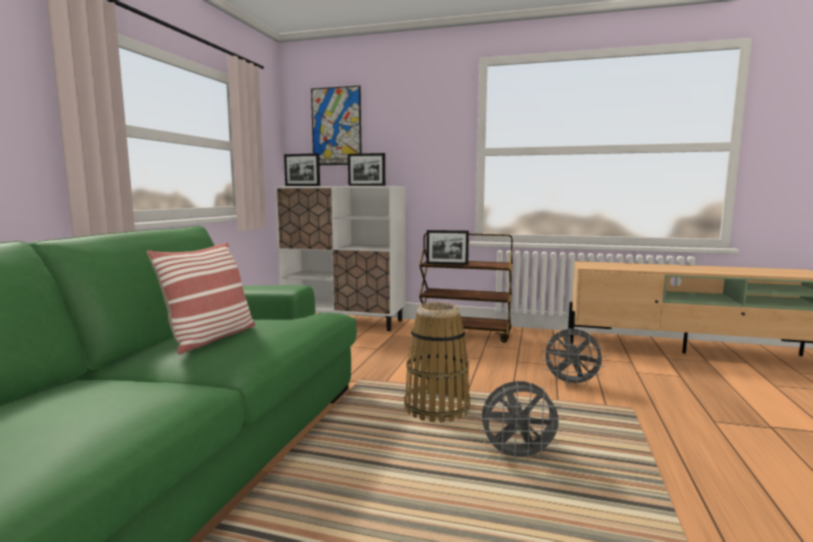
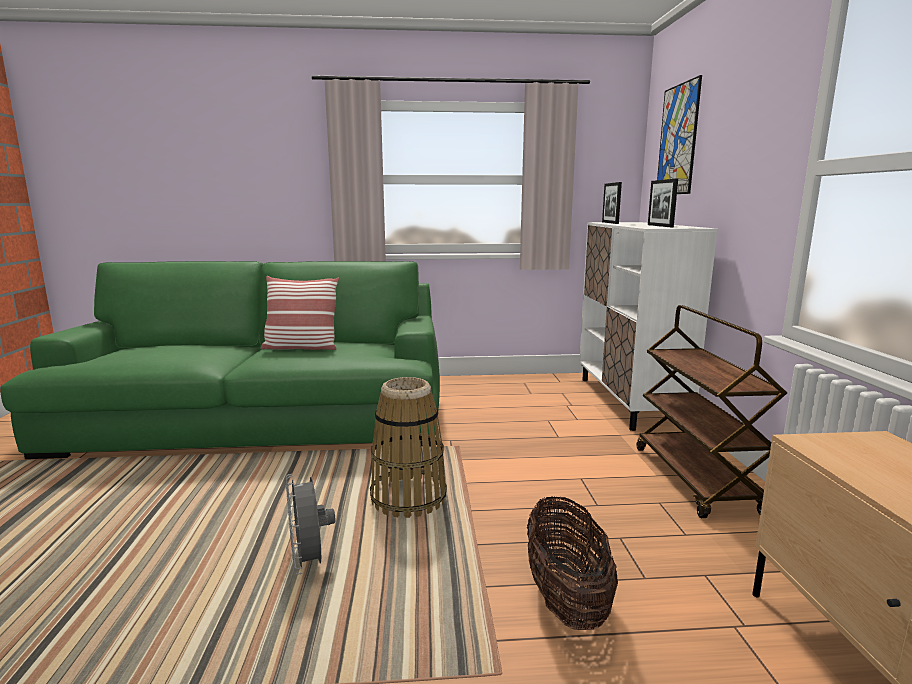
camera: 70 degrees right, 5 degrees up
(447, 264) = (675, 359): picture frame -> none
(571, 384) = (566, 599): grey fan -> basket

